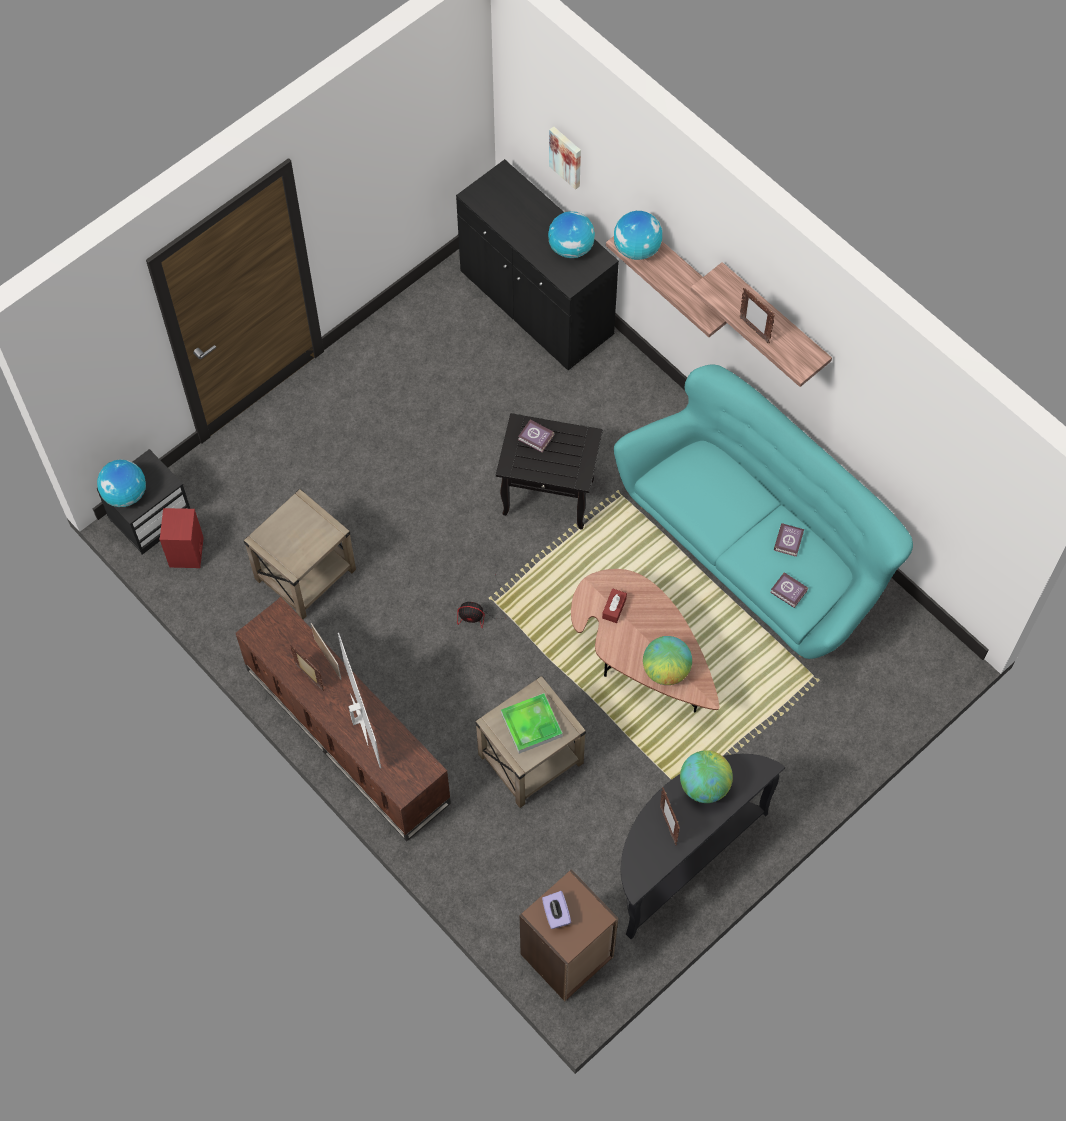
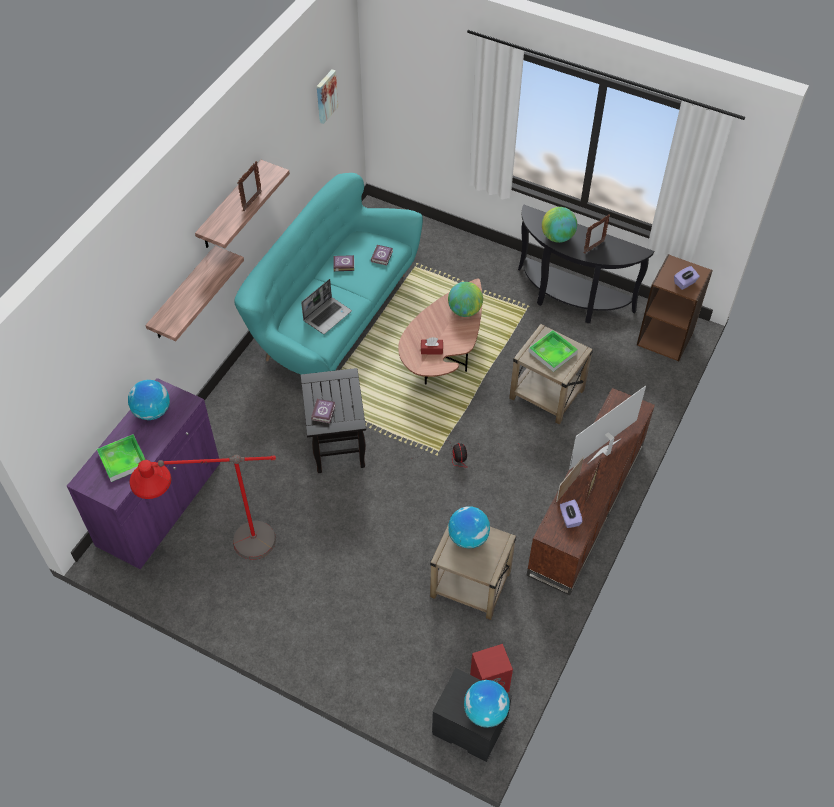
camera: 110 degrees left, 10 degrees down
(287, 643) = (569, 518): none -> purple tissue box
(448, 352) = (226, 552): none -> red floor lamp
(517, 211) = (123, 459): none -> tray
(536, 304) = (160, 505): black cabinet -> purple cabinet
(566, 156) = (91, 386): picture -> picture (325, 96)
(637, 249) = (176, 316): globe -> globe (468, 537)
(704, 497) = (327, 315): none -> laptop

